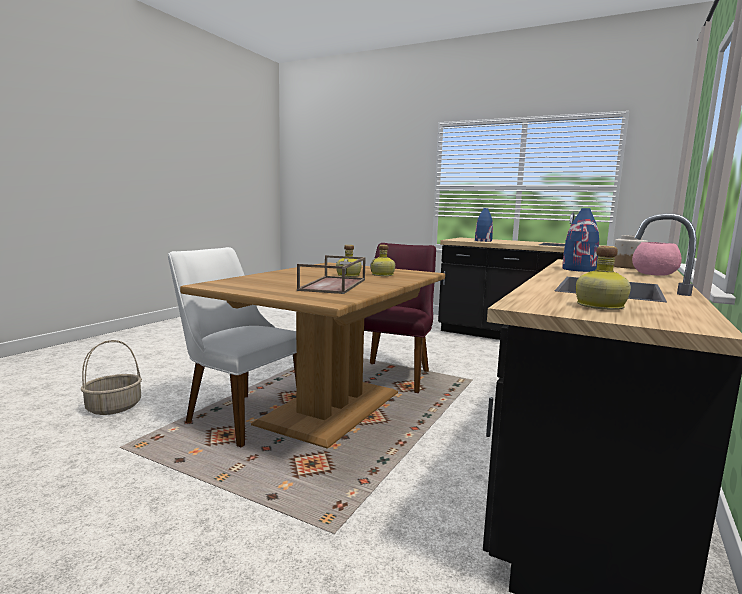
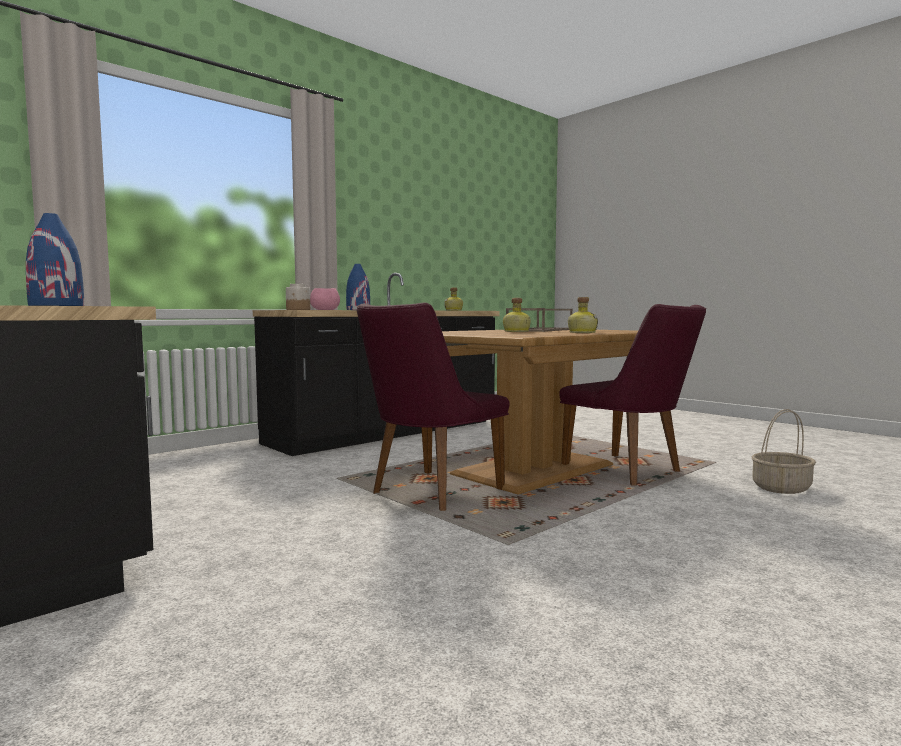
camera: 160 degrees left, 5 degrees down
(237, 415) = (631, 472): white chair -> purple chair
(383, 275) = (476, 331): bottle -> bottle (581, 332)

